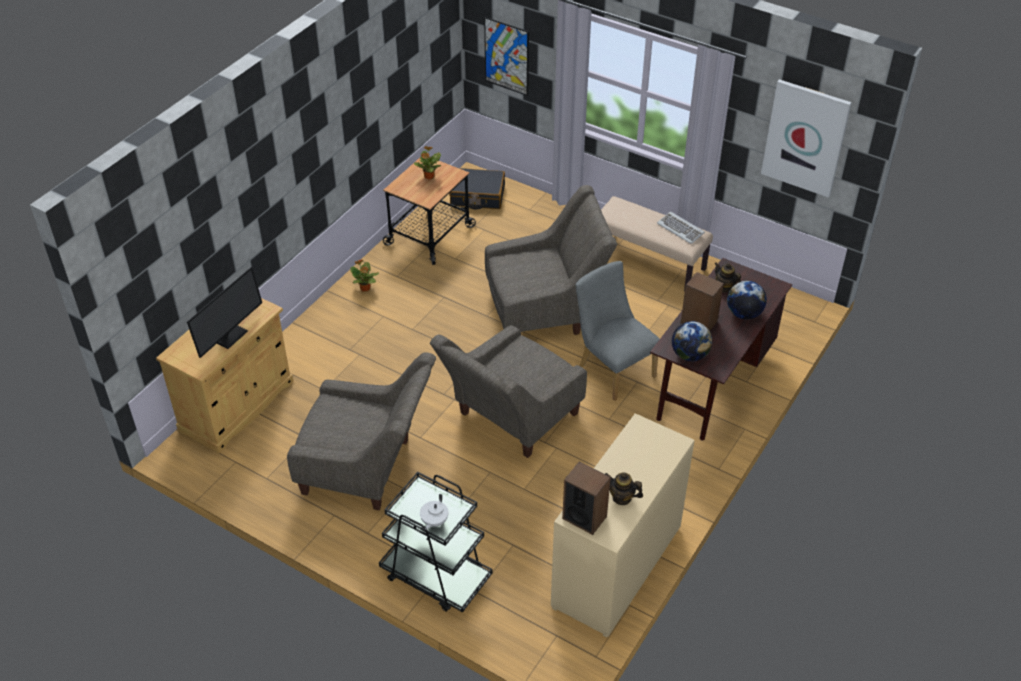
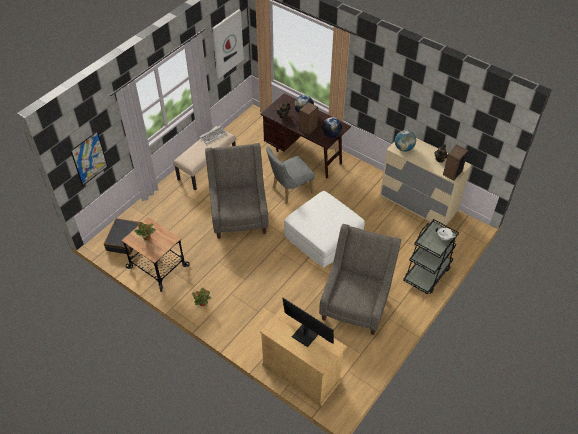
camera: 85 degrees left, 5 degrees up
(510, 420) = (323, 237): grey armchair -> white ottoman
(642, 439) = (404, 148): none -> globe

